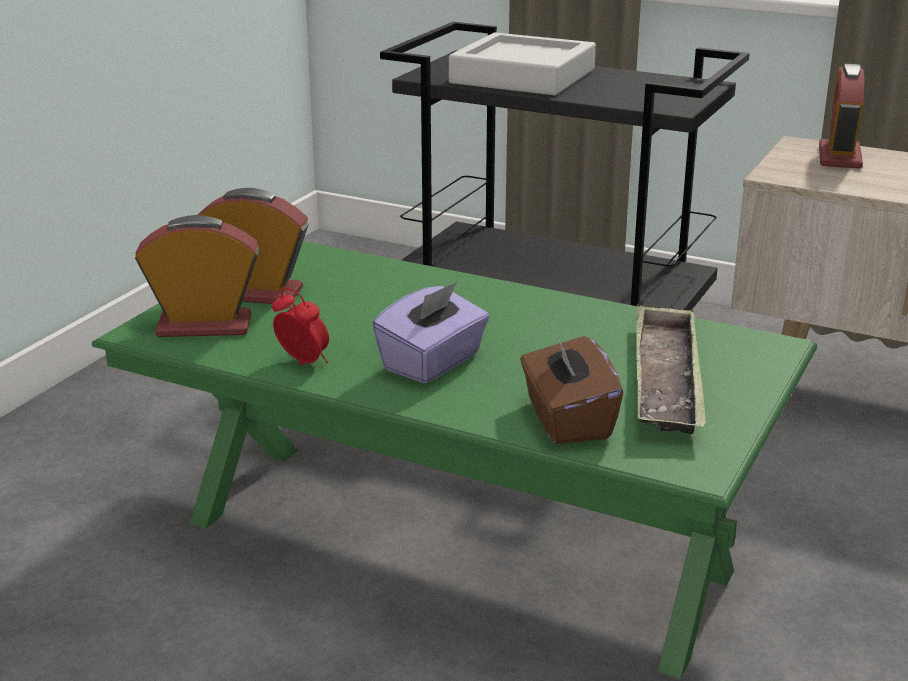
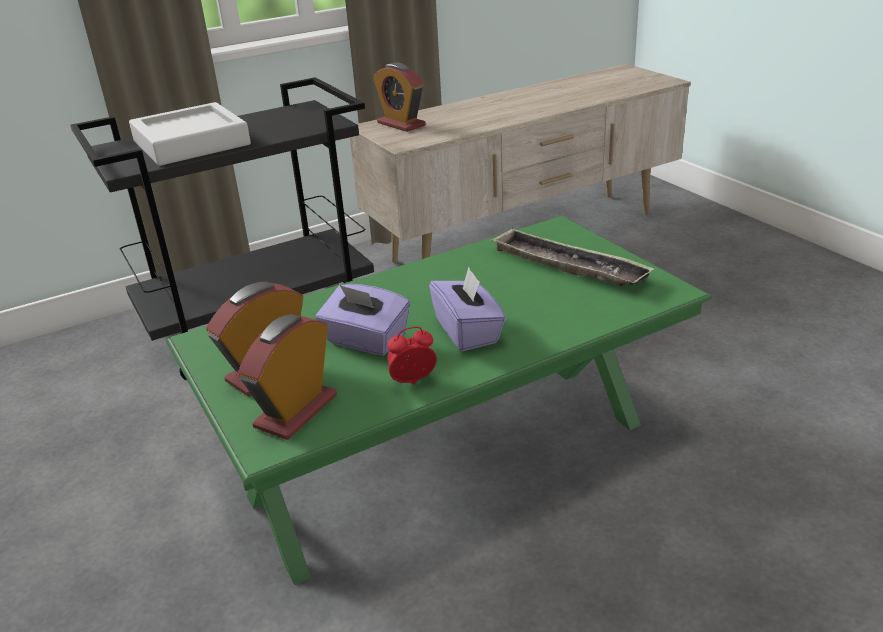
camera: 55 degrees left, 5 degrees up
(357, 317) = (365, 341): none -> purple tissue box
(567, 420) = (588, 310): brown tissue box -> none

